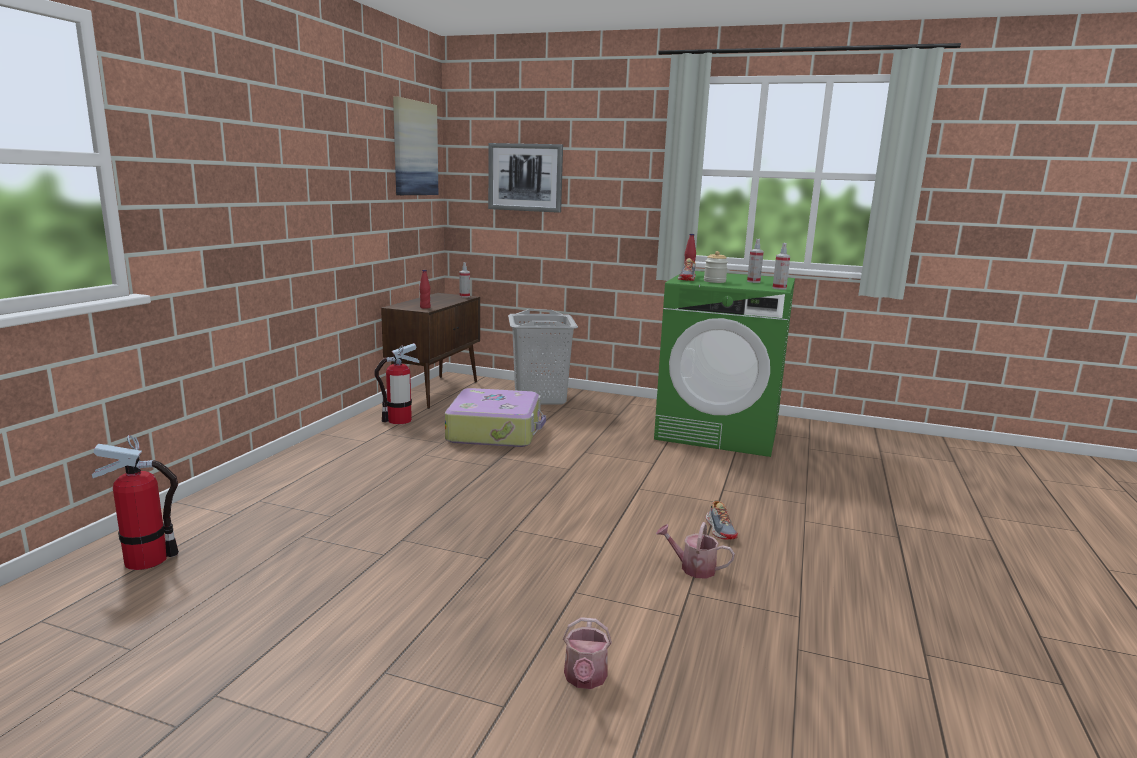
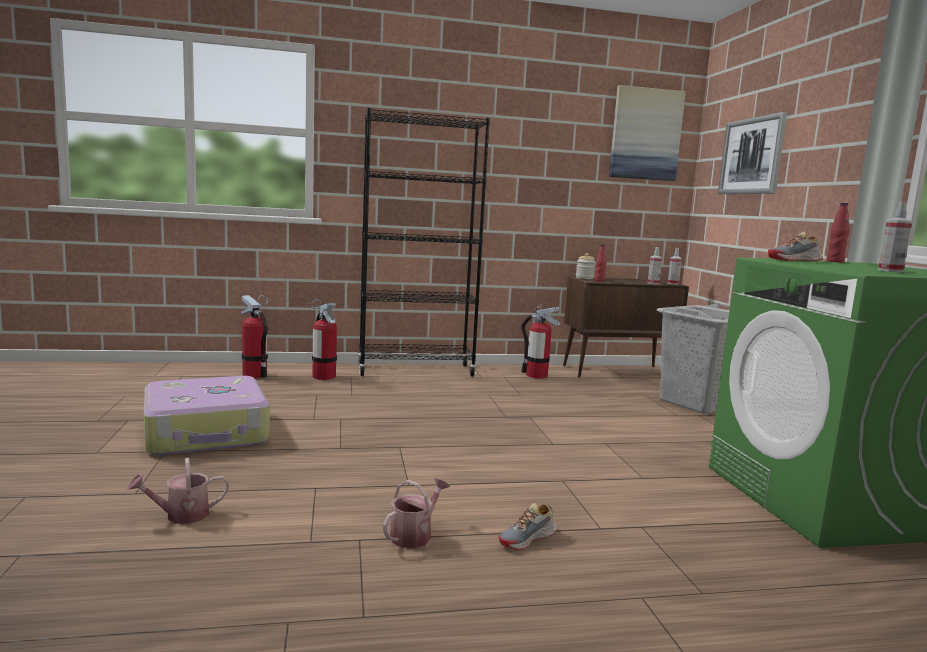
camera: 60 degrees right, 5 degrees down
(233, 516) = (323, 376): none -> fire extinguisher
(297, 463) = (416, 370): none -> black bookcase
(495, 431) = (580, 404): suitcase -> suitcase (207, 432)
(693, 568) = (414, 534): watering can -> watering can turned 45 degrees clockwise
(714, 281) = (818, 264): jar -> jar (584, 278)
(779, 288) = (876, 274): spray bottle -> spray bottle (653, 283)

